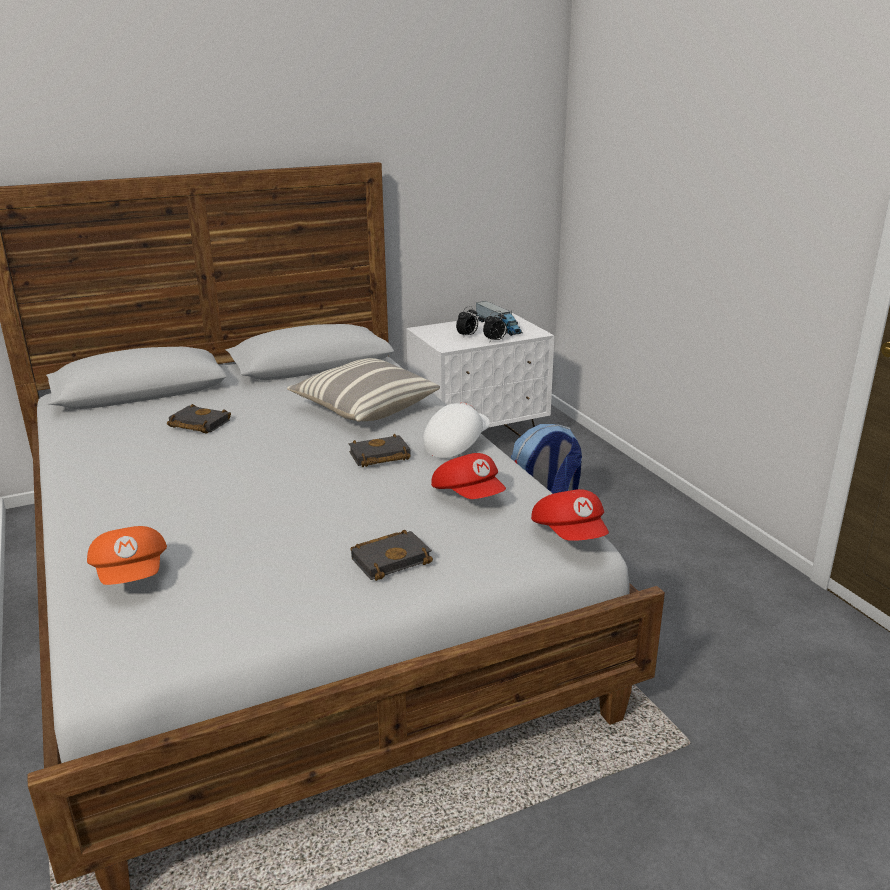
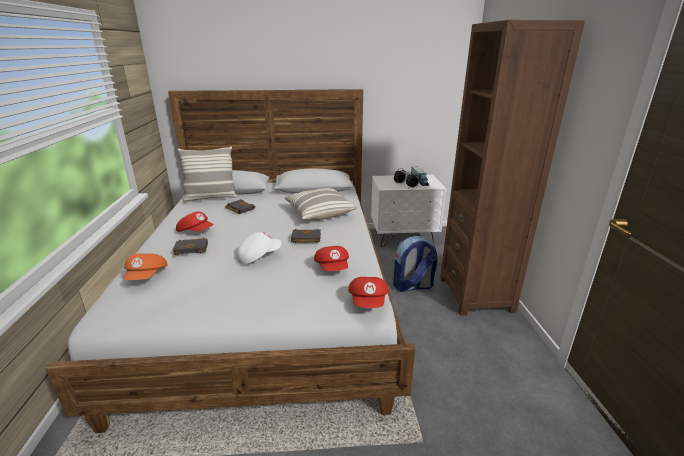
camera: 20 degrees right, 0 degrees up
(114, 412) = (211, 198): none -> pillow
(148, 480) = (196, 232): none -> red cap
(391, 558) = (266, 294): black book -> black book (192, 248)
(456, 444) = (348, 239): white cap -> white cap (259, 256)
(648, 510) = (475, 294): none -> brown bookcase

